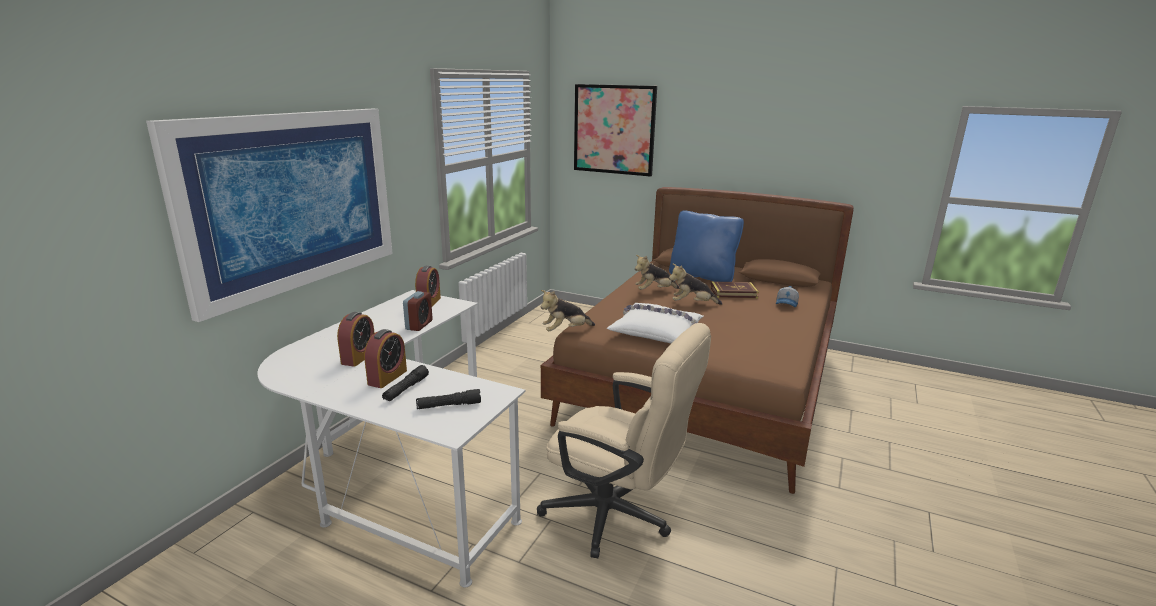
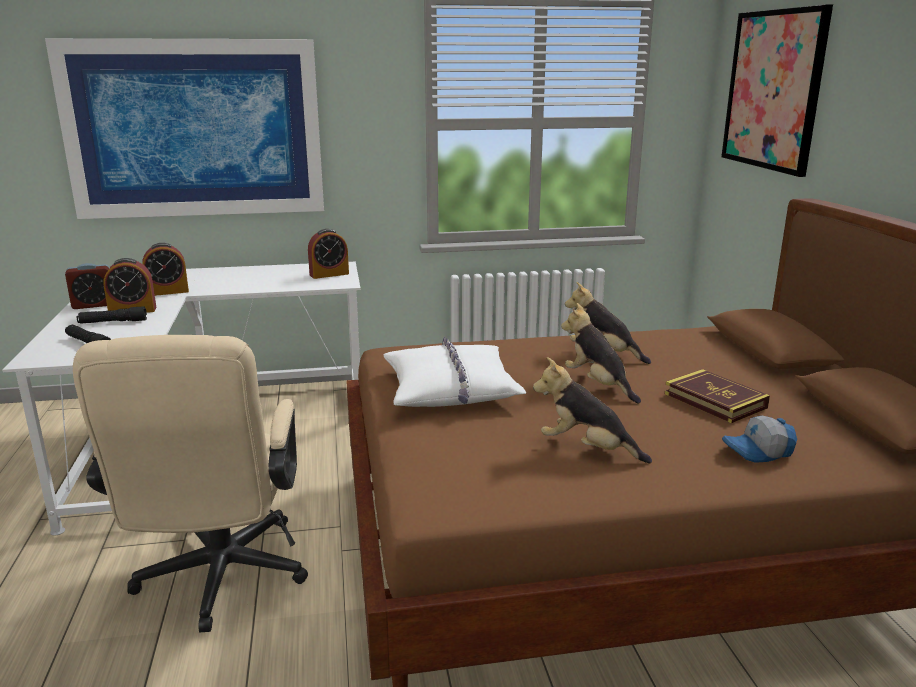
camera: 55 degrees right, 0 degrees up
(419, 325) = (266, 287): alarm clock -> alarm clock (93, 305)
(565, 331) = (373, 346): plush toy -> plush toy (587, 449)
(702, 276) = (743, 365): blue pillow -> none

